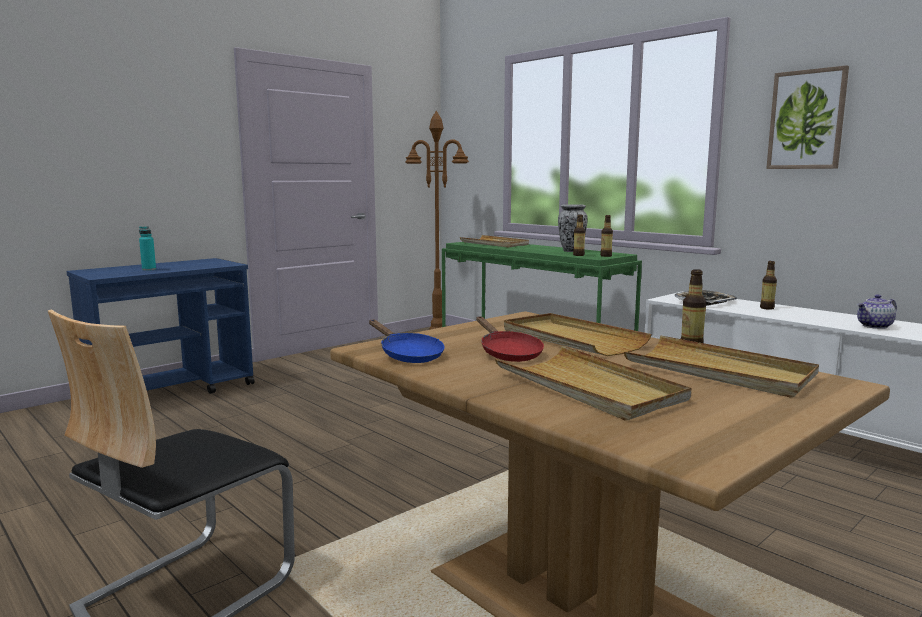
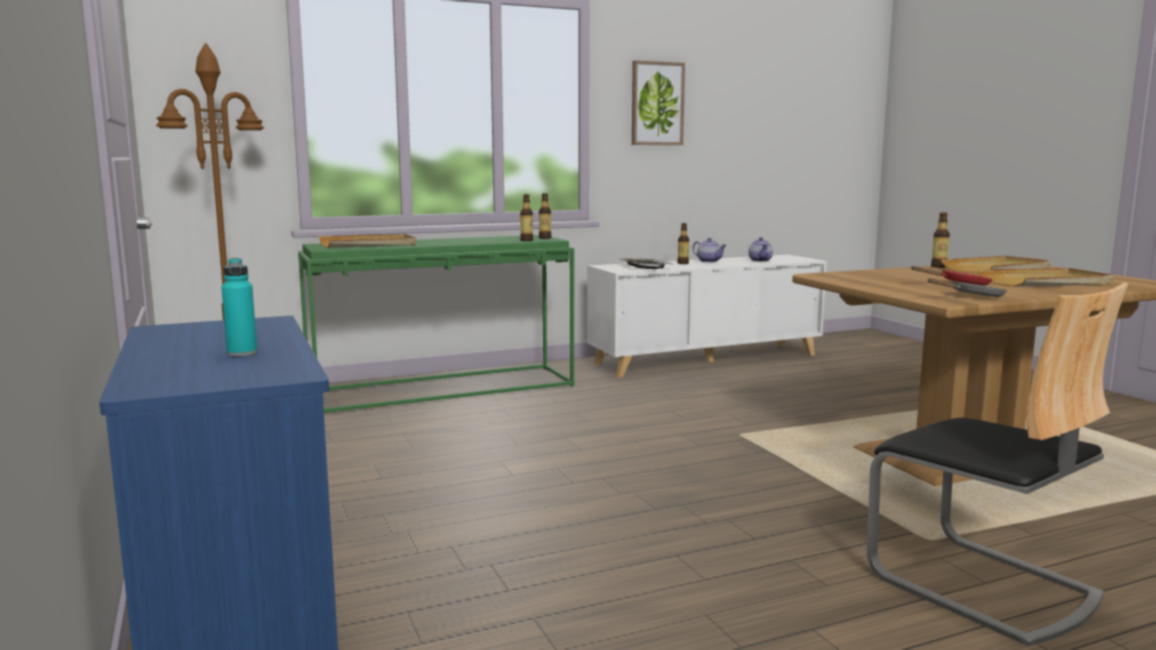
camera: 70 degrees left, 0 degrees up
(408, 355) = (972, 296): blue frying pan -> grey frying pan
(571, 339) = (910, 275): beige tray -> none
(572, 251) = (488, 239): vase -> none
(810, 313) = (709, 261): none -> teapot

